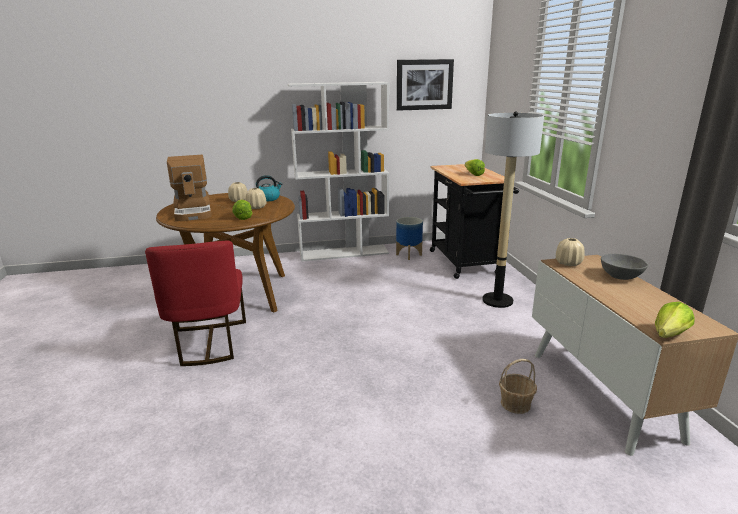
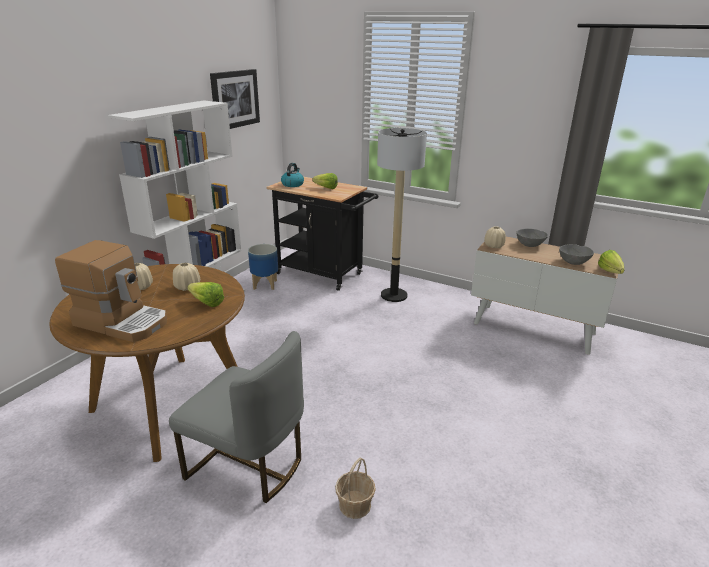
camera: 50 degrees left, 5 degrees up
(209, 343) = (248, 465): red chair -> grey chair
(268, 199) = (169, 272): kettle -> kettle (292, 184)
(515, 404) = (515, 360): basket -> basket (355, 505)
(637, 308) = (573, 262): none -> grey bowl

